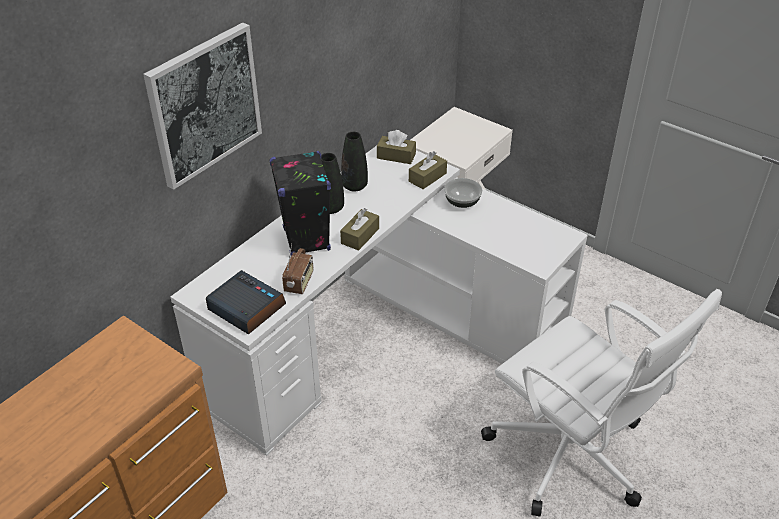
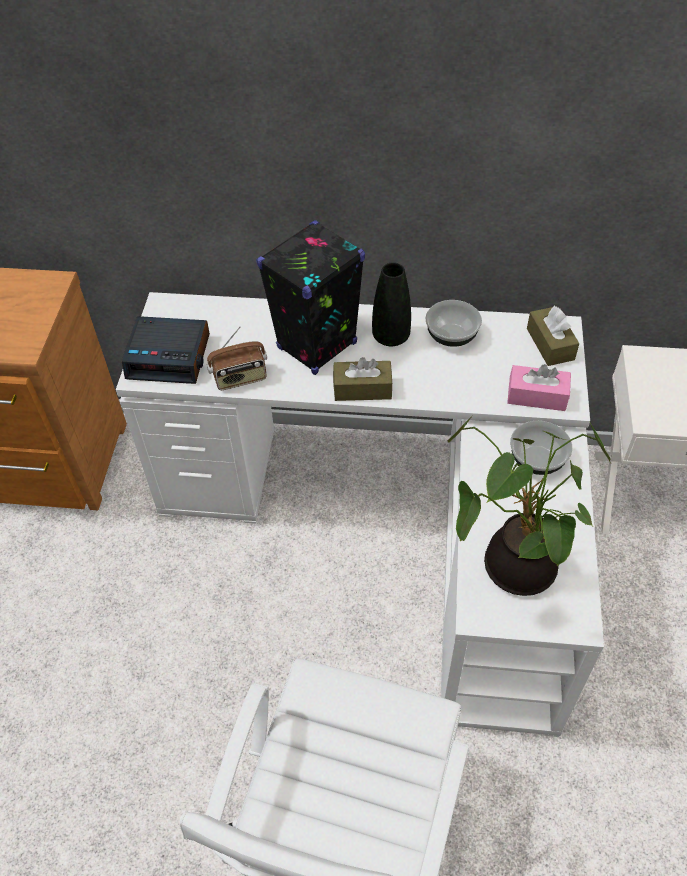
camera: 60 degrees right, 10 degrees up
(204, 104) = (229, 98): picture -> none
(245, 308) = (170, 356): alarm clock -> alarm clock turned 90 degrees clockwise
(354, 186) = (452, 336): black vase -> bowl
(427, 177) = (537, 396): brown tissue box -> pink tissue box
(519, 241) = (513, 564): none -> potted plant

